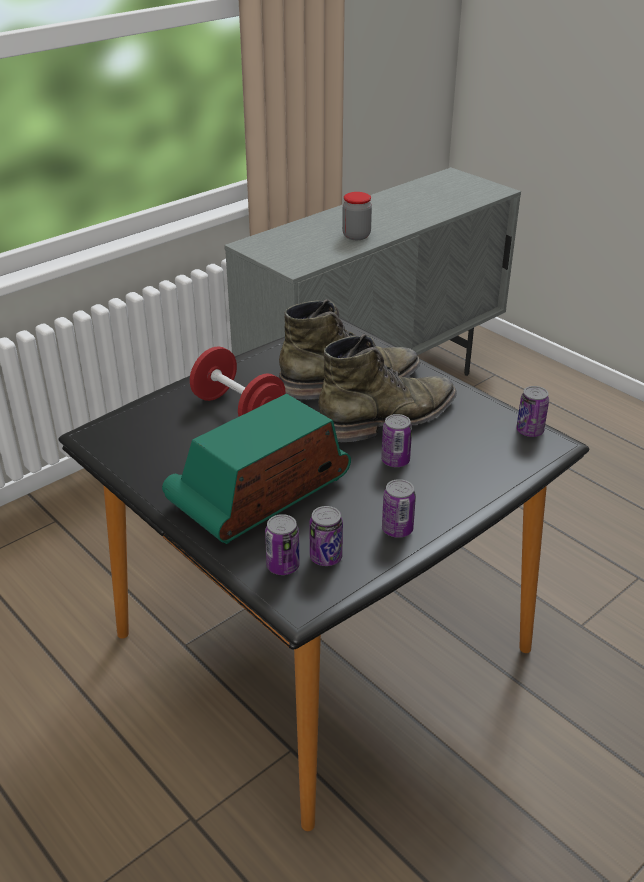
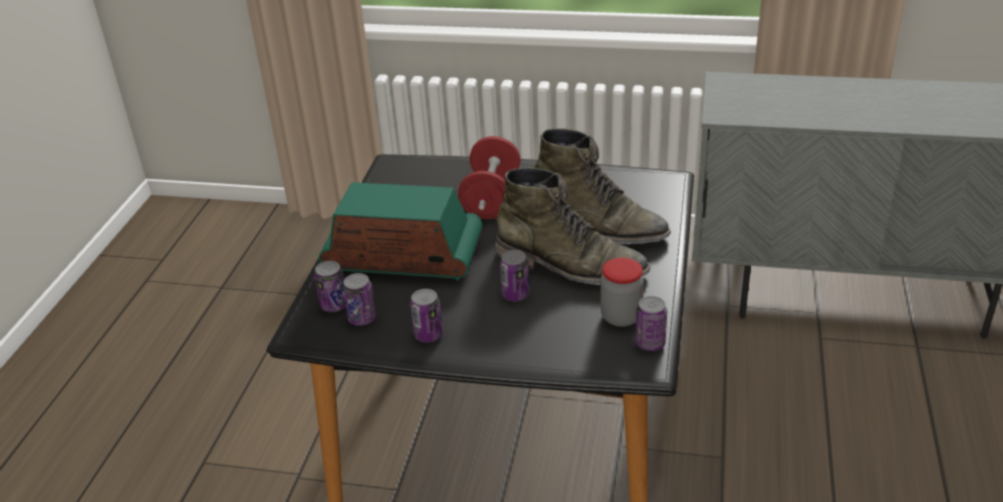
camera: 55 degrees right, 0 degrees up
(356, 236) = (830, 112): jar -> jar (621, 317)

